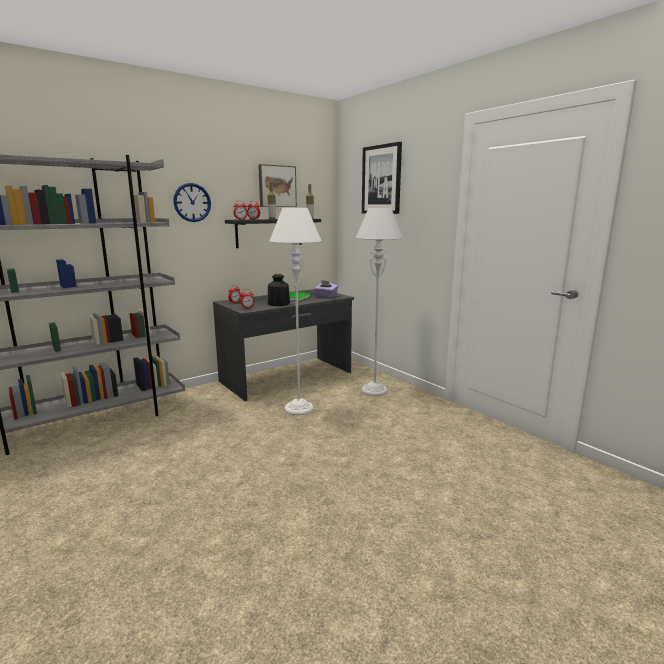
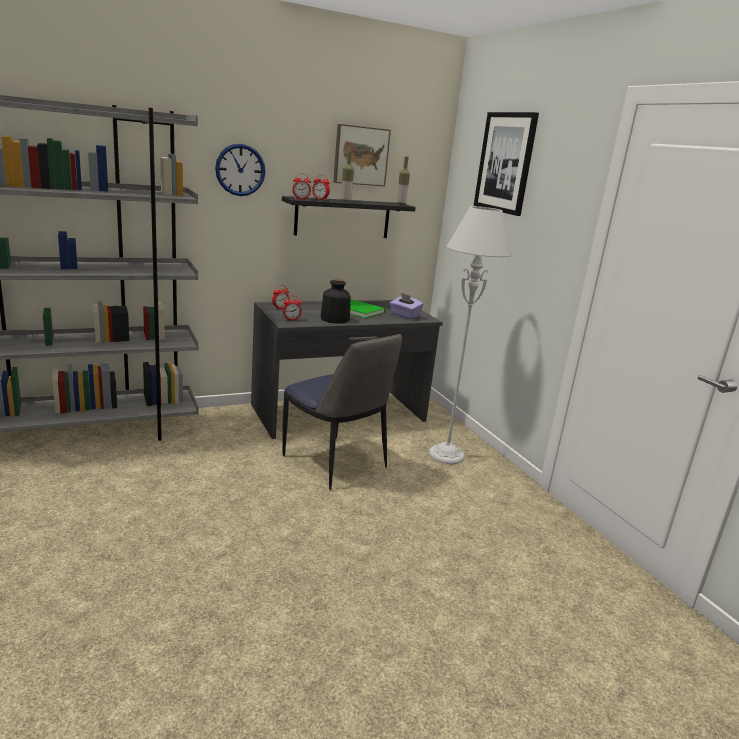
camera: 10 degrees right, 5 degrees up
(299, 408) = (336, 463): white floor lamp -> chair

